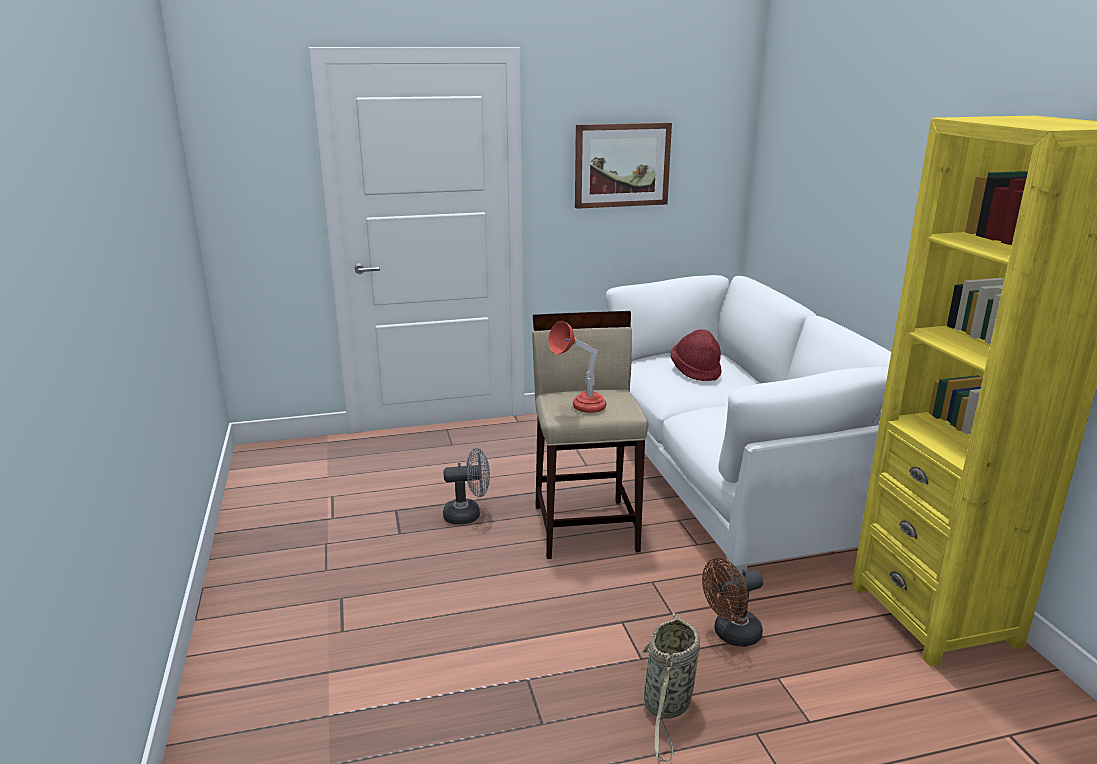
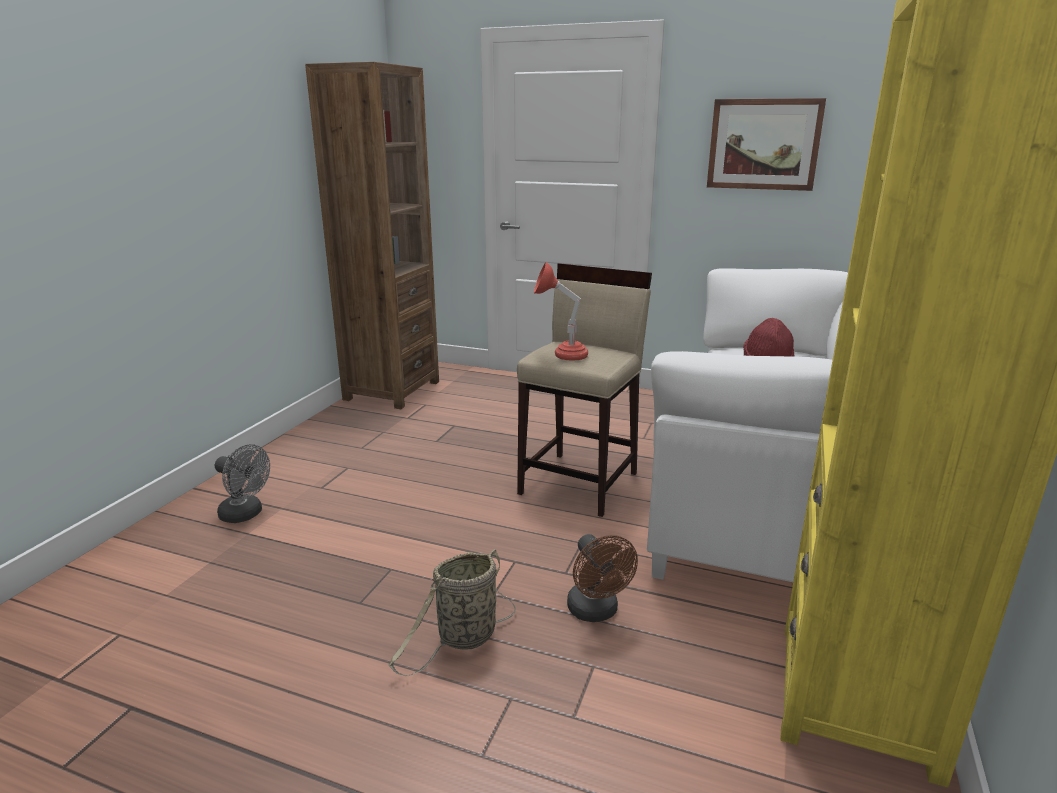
camera: 35 degrees right, 0 degrees up
(269, 491) = (392, 390): none -> brown bookcase
(468, 515) = (500, 444): grey fan -> grey fan (246, 514)
(731, 635) = (596, 612): brown fan -> brown fan turned 120 degrees counterclockwise

